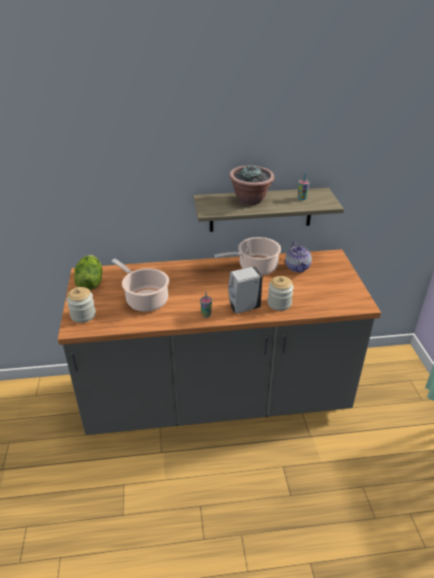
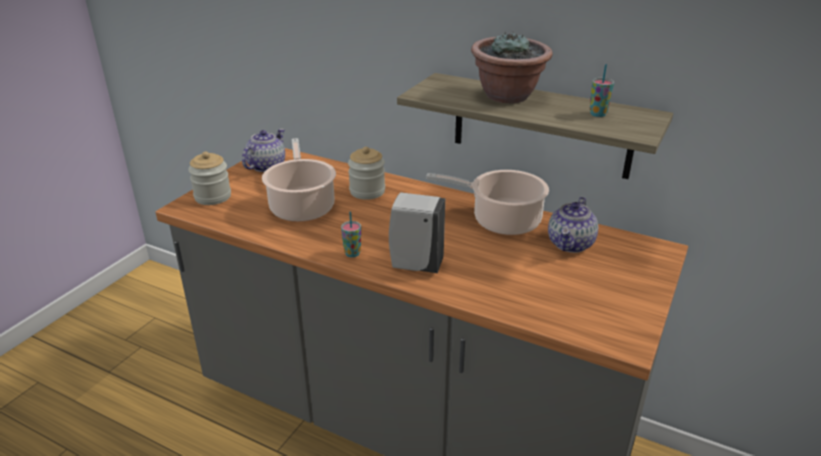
camera: 35 degrees right, 5 degrees down
(90, 283) = (266, 166): lettuce -> teapot
(279, 303) = (477, 281): jar -> jar (367, 191)

